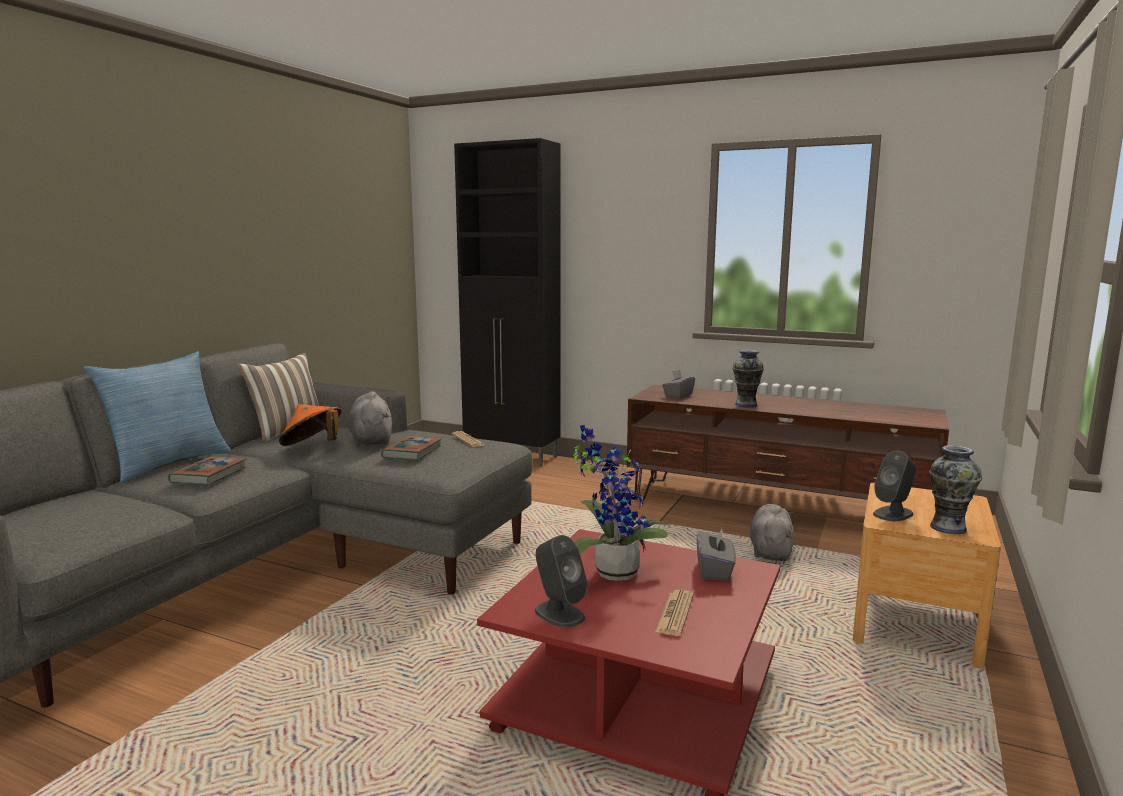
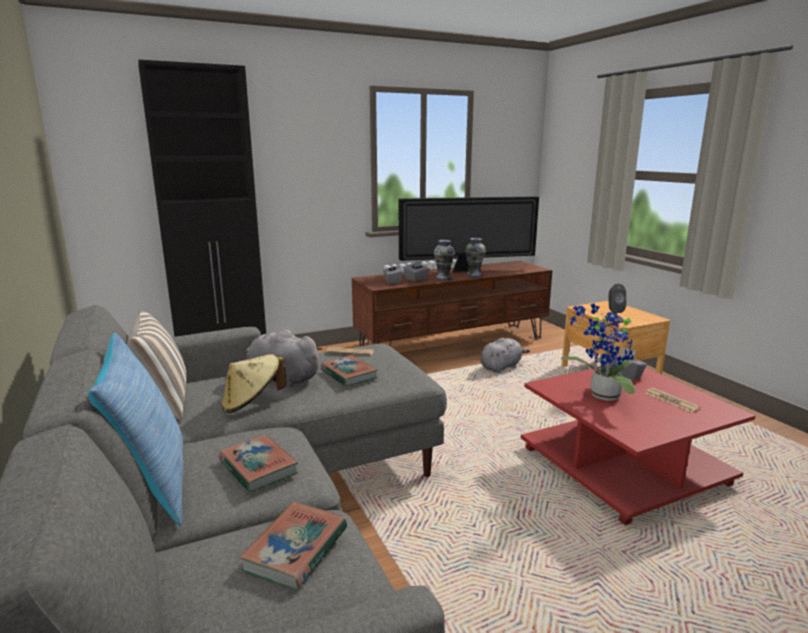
camera: 50 degrees left, 5 degrees up
(104, 512) = (296, 549): none -> book
(312, 446) = (252, 403): orange hat -> beige hat
(559, 613) = (649, 427): grey speaker -> none
(713, 399) = (416, 279): none -> grey tissue box
(770, 551) = (501, 367): grey plush toy -> grey plush toy turned 90 degrees clockwise
(809, 404) = (467, 271): none -> television
(947, 527) = (640, 318): vase -> vase (473, 275)

